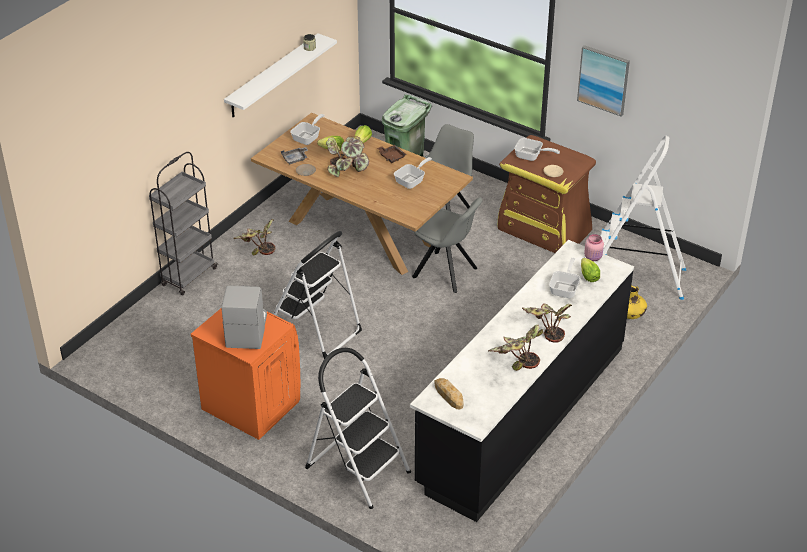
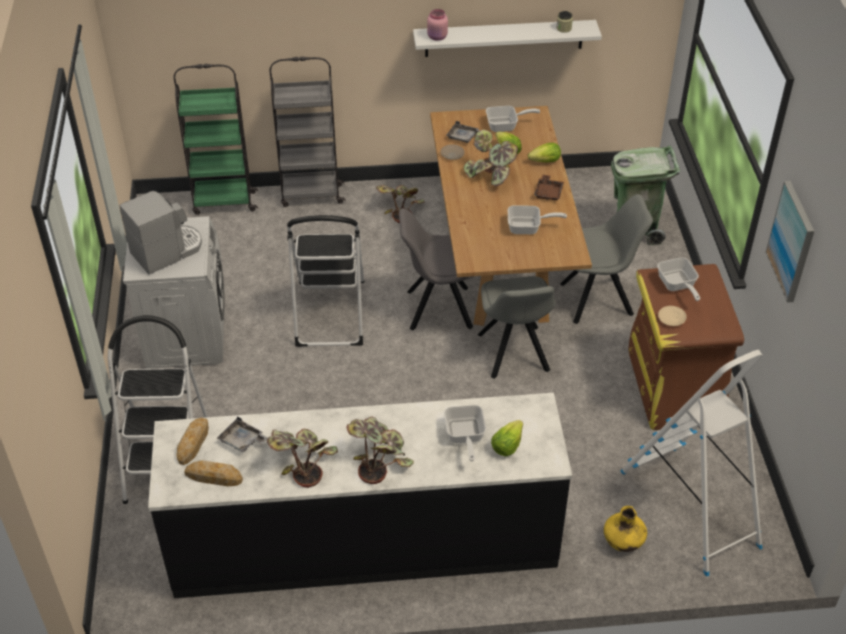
camera: 50 degrees right, 5 degrees up
(138, 321) = (224, 203): none -> green cart
(251, 405) = (187, 336): orange washing machine -> white washing machine
(370, 281) = (438, 309): none -> grey chair
(470, 374) = (242, 441): none -> grey tray
(486, 399) = (214, 476): none -> bread
(565, 288) = (464, 437): frying pan -> frying pan turned 105 degrees clockwise
(593, 257) = (546, 431): pink jar -> pink jar (437, 37)

